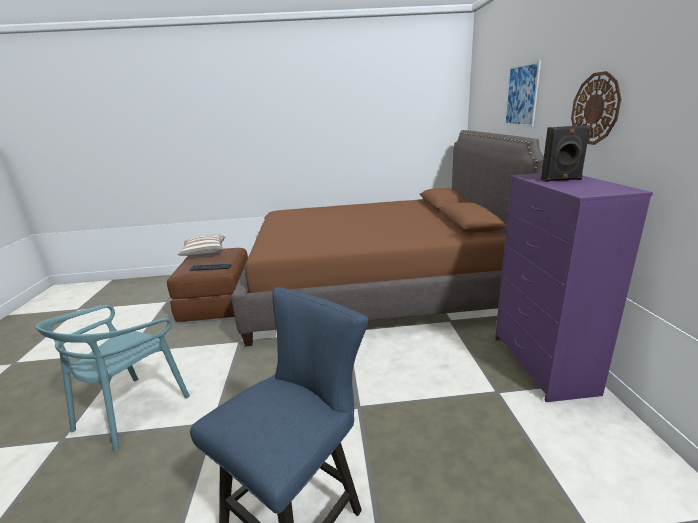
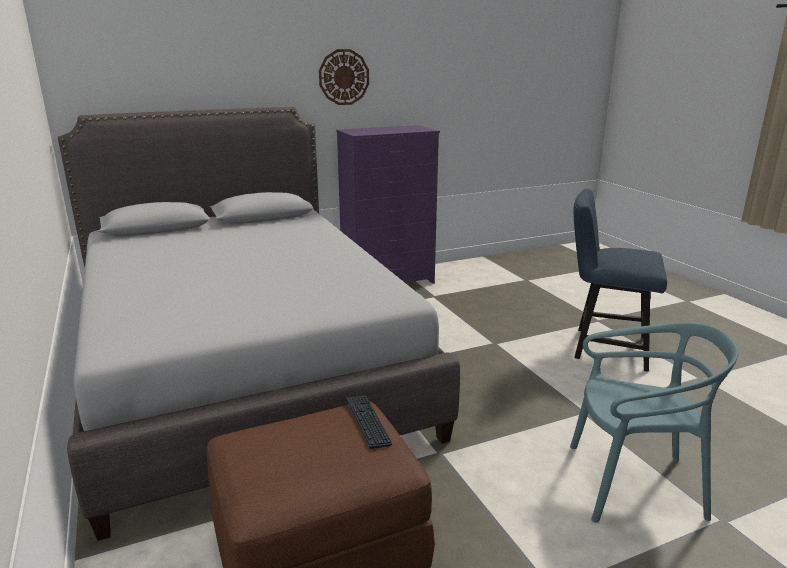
camera: 110 degrees left, 0 degrees up
(204, 253) = (273, 476): pillow -> none
(373, 289) = (244, 369): brown bed -> grey bed
(521, 95) = (223, 64): picture -> none
(561, 180) = (380, 130): black speaker -> none

